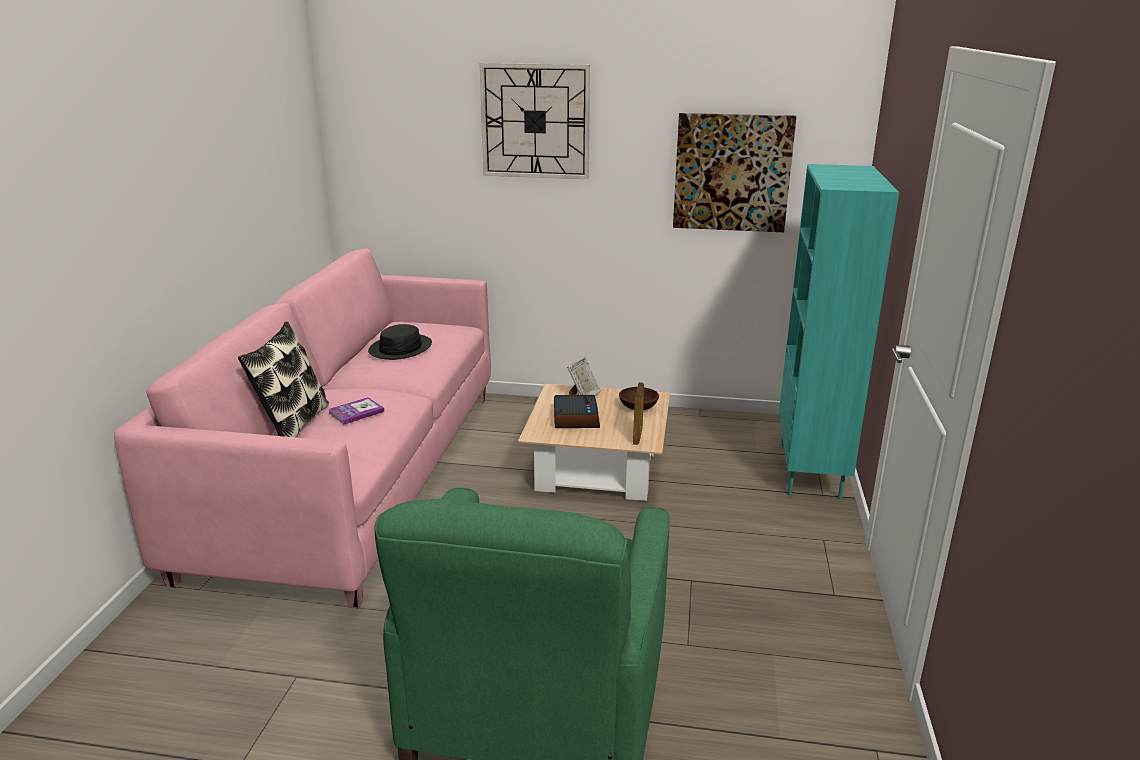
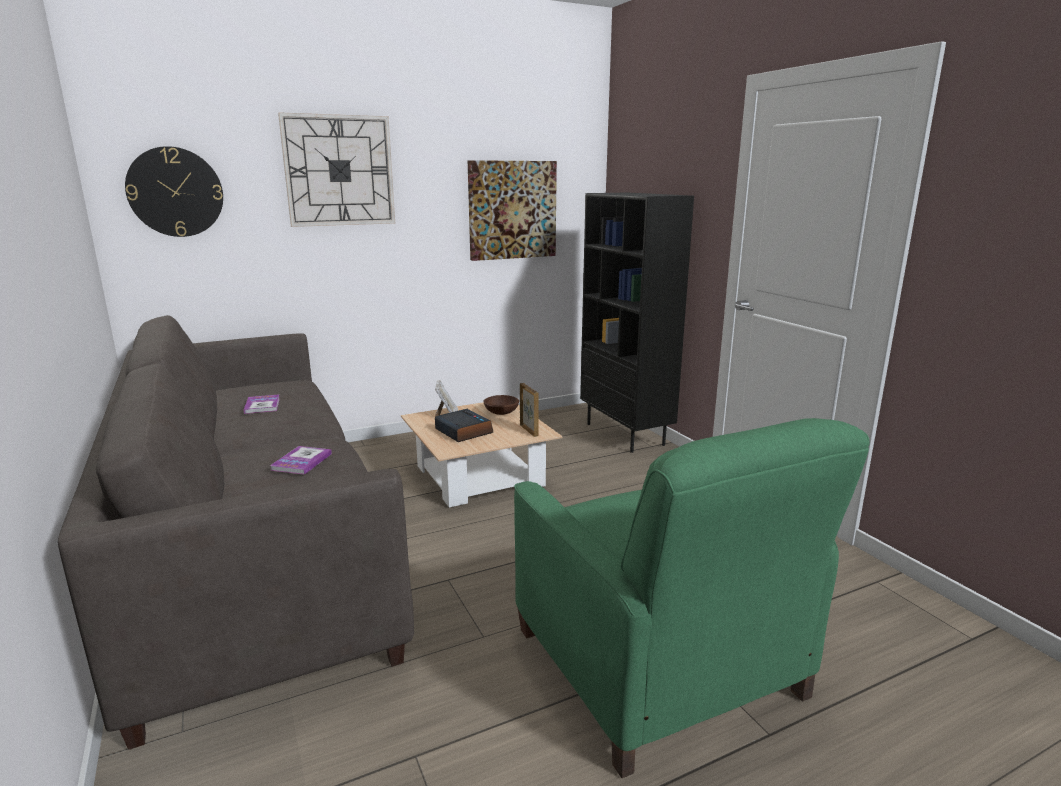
camera: 35 degrees left, 5 degrees down
(292, 425) = (238, 492): pillow -> none
(356, 475) = (253, 551): pink sofa -> grey sofa
(388, 137) = (175, 192): none -> wall clock
(401, 348) = (262, 405): black hat -> book
(811, 471) = (626, 434): turquoise bookcase -> black bookcase

